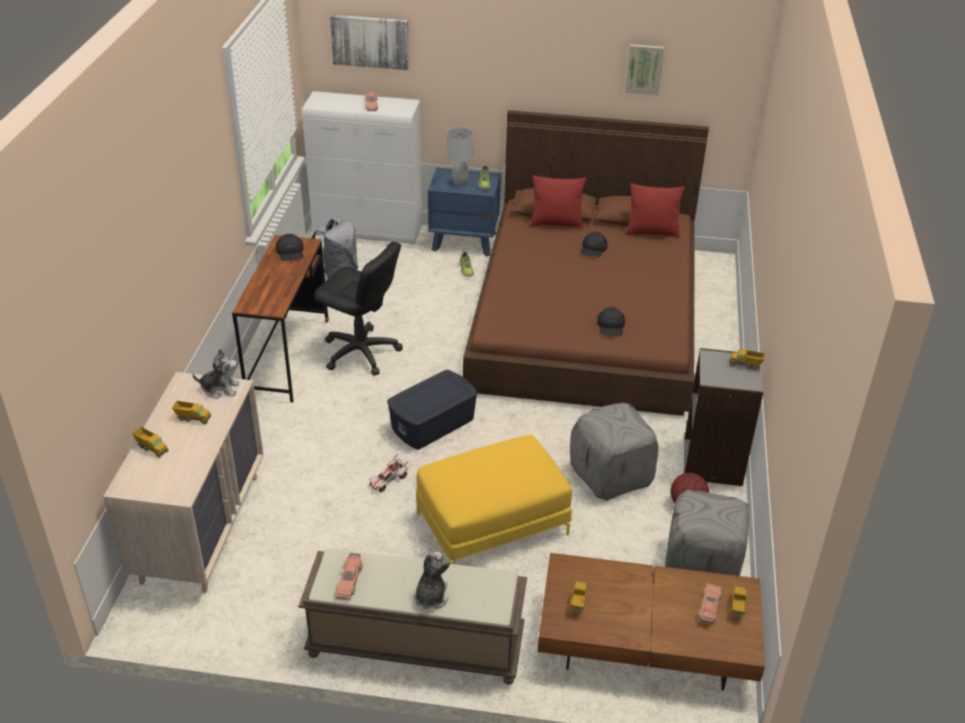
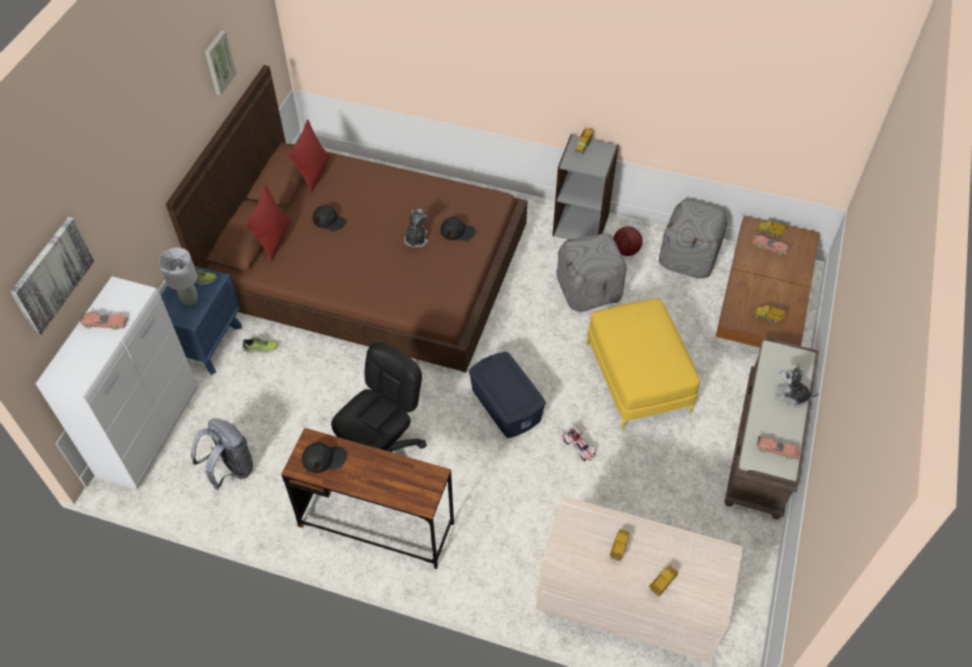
camera: 80 degrees left, 15 degrees up
(220, 389) = (573, 524): plush toy -> plush toy (416, 239)

